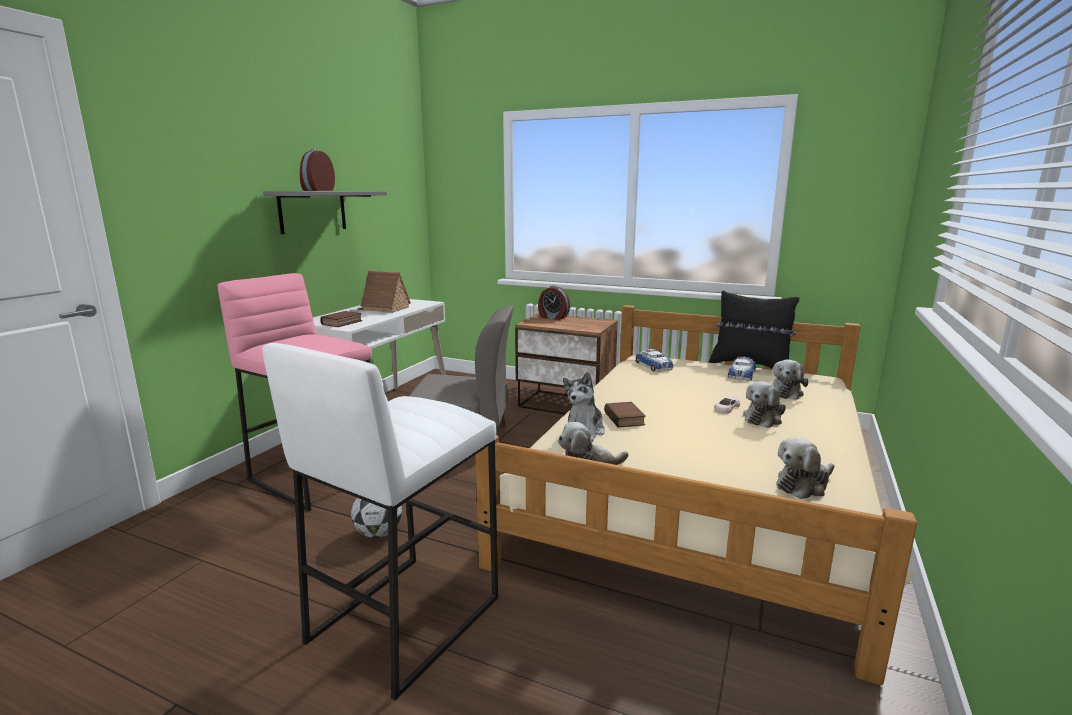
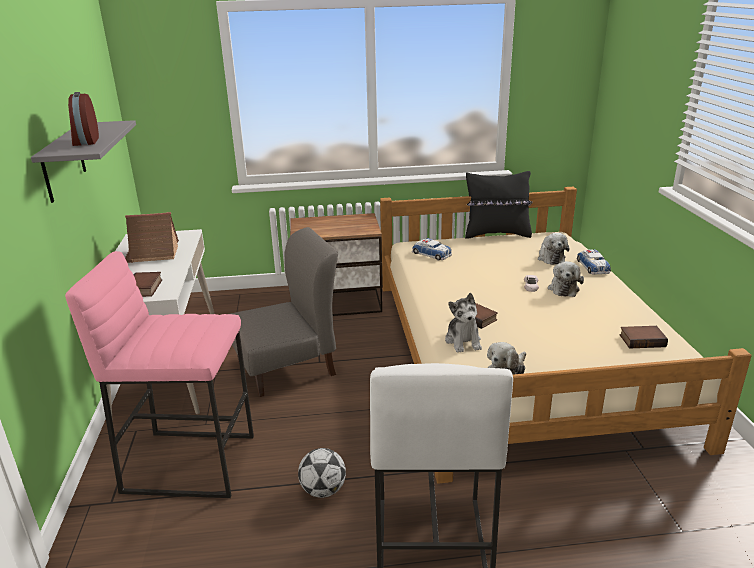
camera: 30 degrees left, 10 degrees up
(553, 317) = (313, 222): alarm clock -> none
(741, 374) = (504, 246): toy car -> toy car (593, 266)
(803, 485) = (642, 340): plush toy -> book

